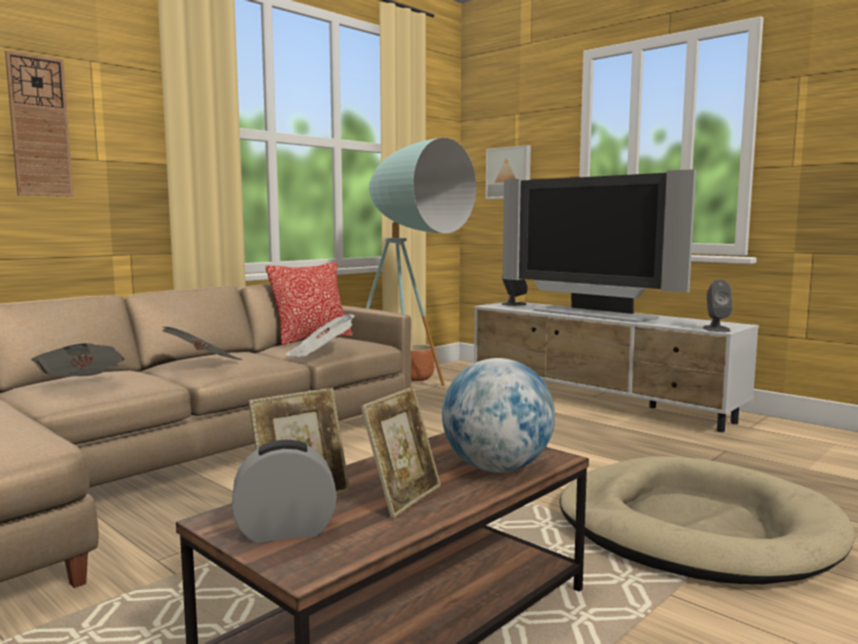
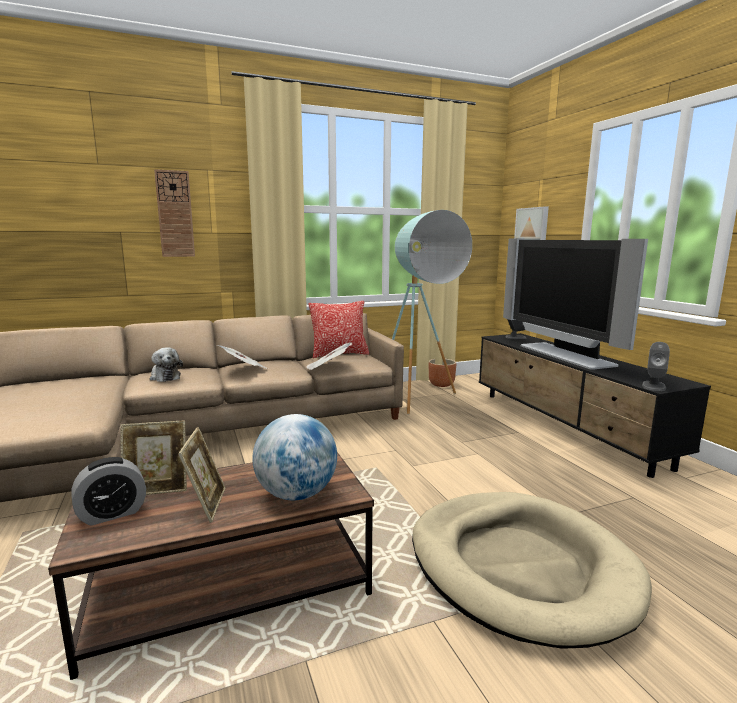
camera: 25 degrees right, 5 degrees up
(82, 384) = (165, 377): newspaper -> plush toy
(285, 531) = (112, 514): alarm clock -> alarm clock turned 135 degrees clockwise
(403, 498) = (206, 505): picture frame -> picture frame turned 60 degrees counterclockwise
(599, 402) = (566, 427): white tv stand -> black tv stand

